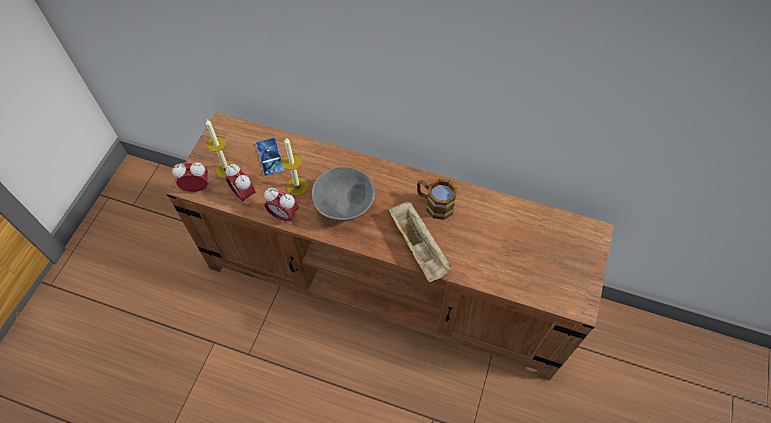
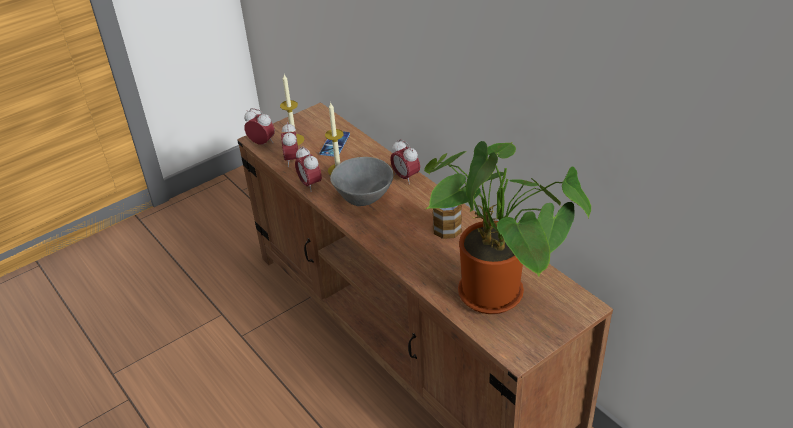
camera: 35 degrees right, 20 degrees down
(364, 167) = (405, 177): none -> alarm clock
(419, 248) = (402, 249): beige tray -> none
(528, 256) = (498, 296): none -> potted plant

